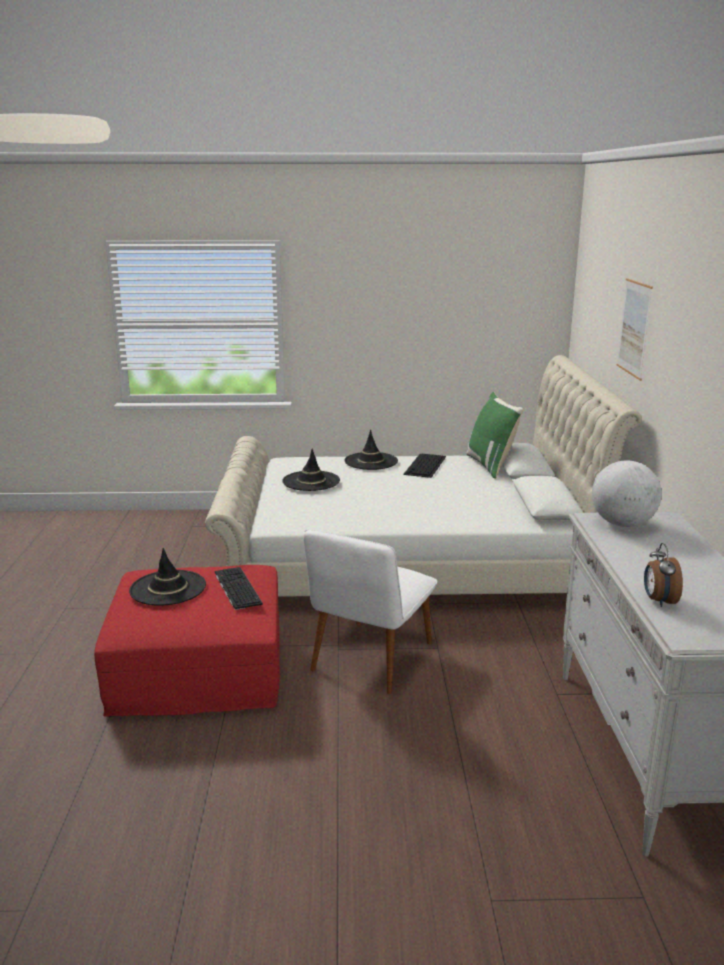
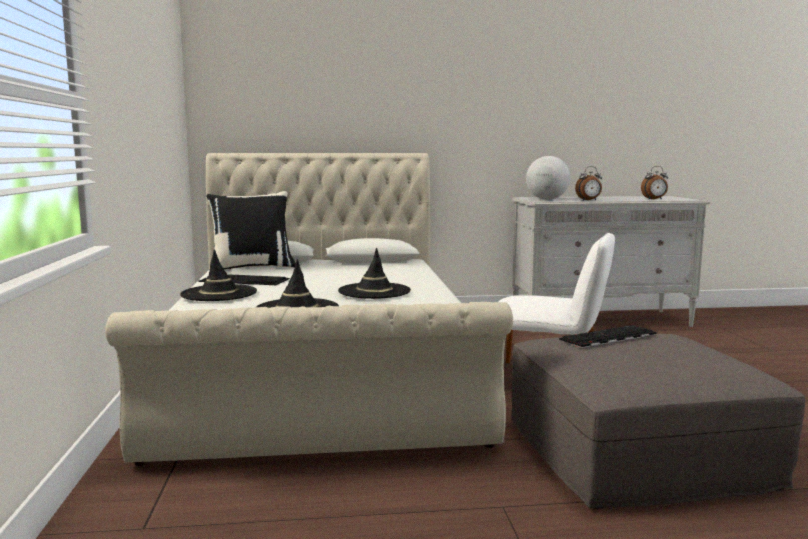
camera: 95 degrees left, 10 degrees down
(168, 588) = (646, 361): black hat -> black hat (374, 291)
(197, 668) = (637, 453): red ottoman -> grey ottoman
(492, 465) = (252, 267): green pillow -> black pillow
(613, 547) = (589, 200): none -> alarm clock
(634, 328) = (376, 98): picture -> none

